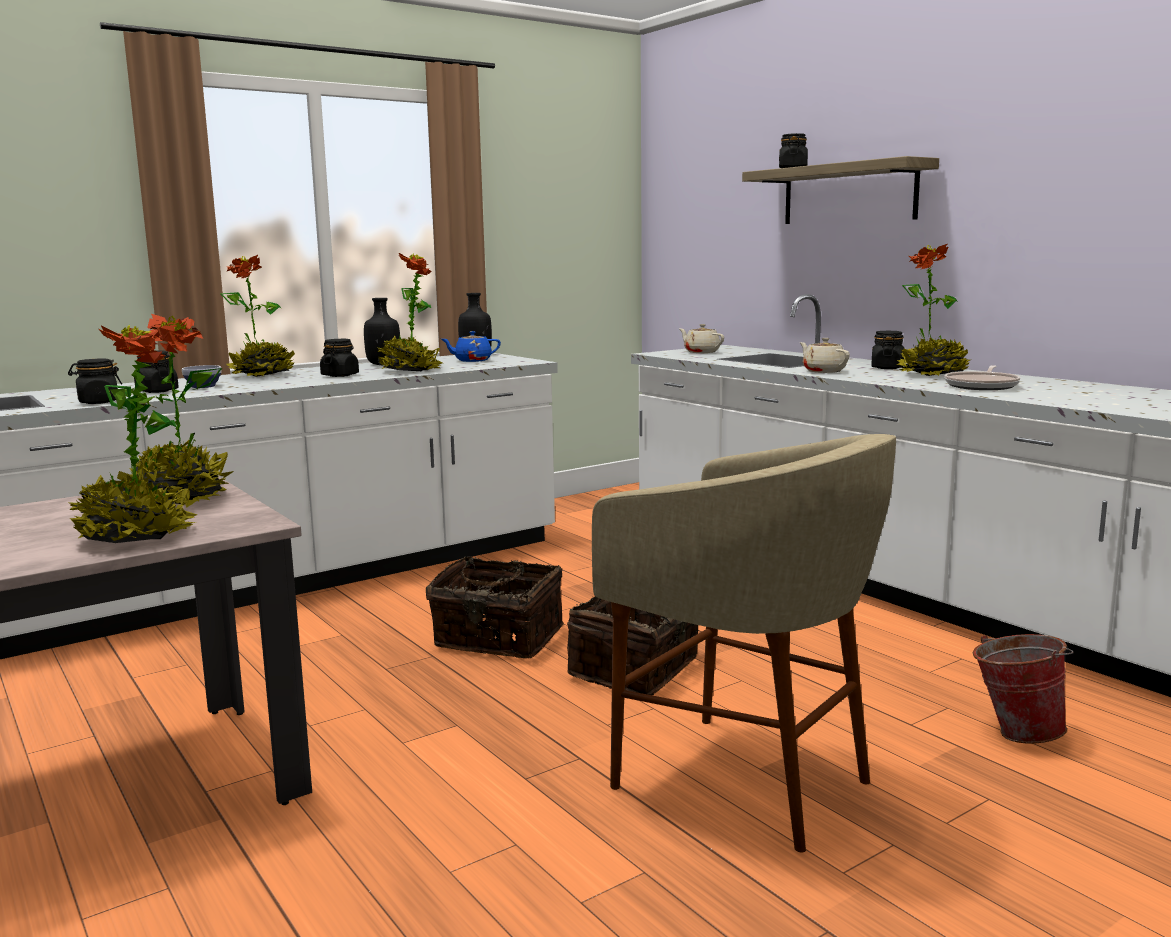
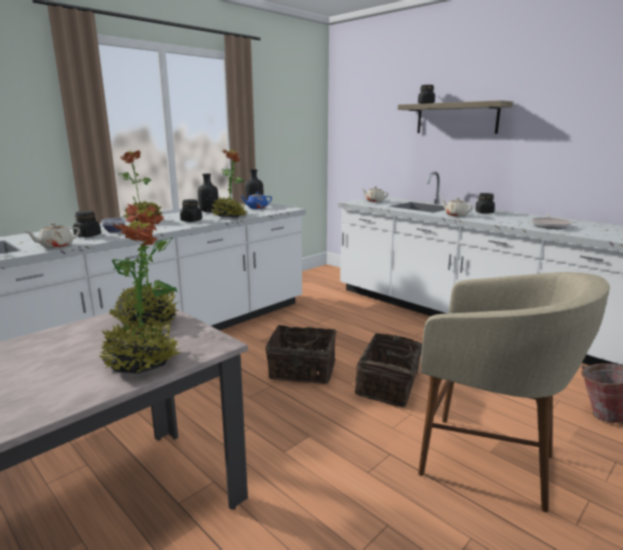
camera: 10 degrees left, 5 degrees up
(98, 402) = (56, 246): black jar -> beige teapot
(932, 375) = (513, 217): potted plant -> none

